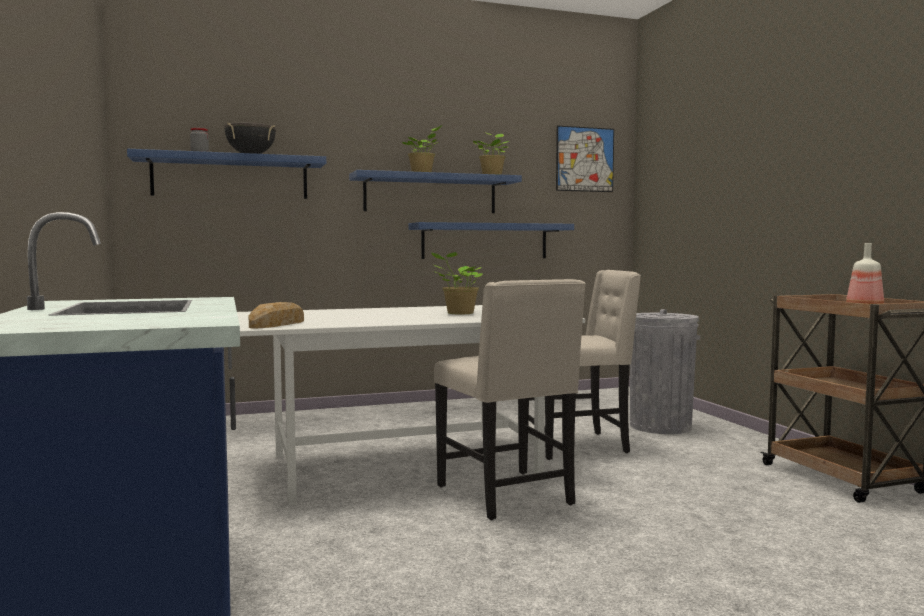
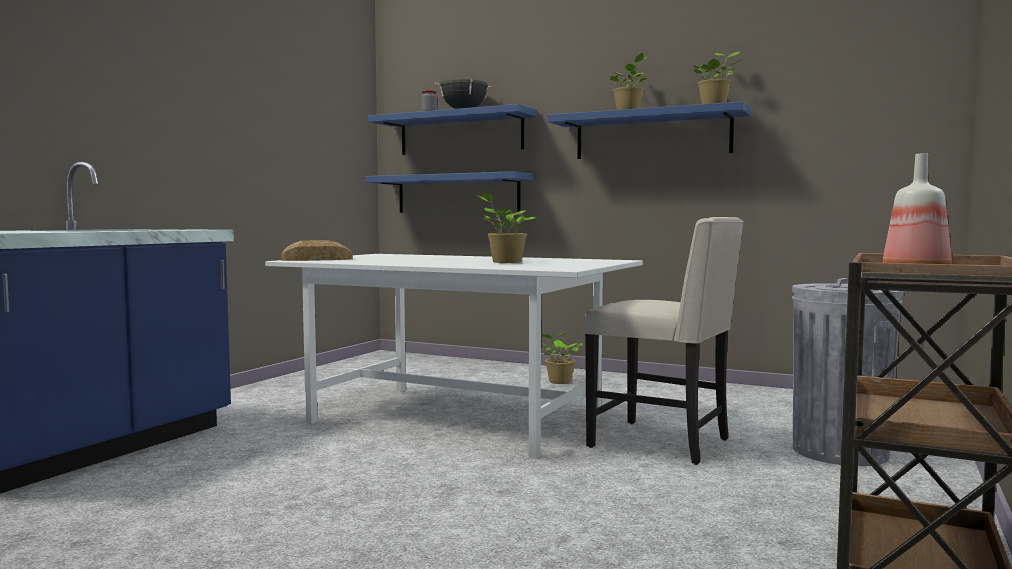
camera: 45 degrees right, 0 degrees up
(388, 419) = (559, 382): none -> potted plant
(485, 241) = (719, 188): blue shelf -> blue shelf (457, 194)
(508, 496) = (456, 463): beige chair -> none
(584, 159) = (876, 69): picture -> none

